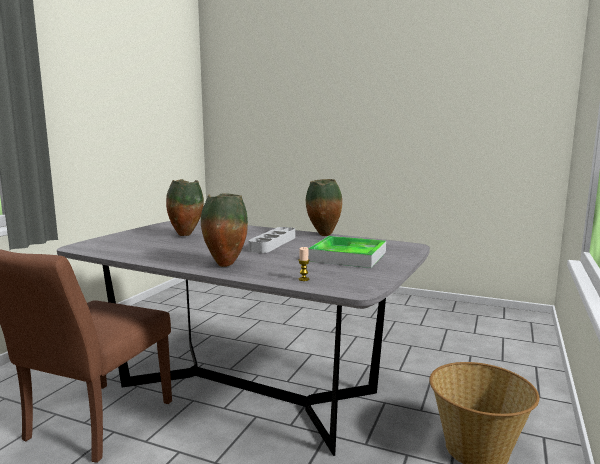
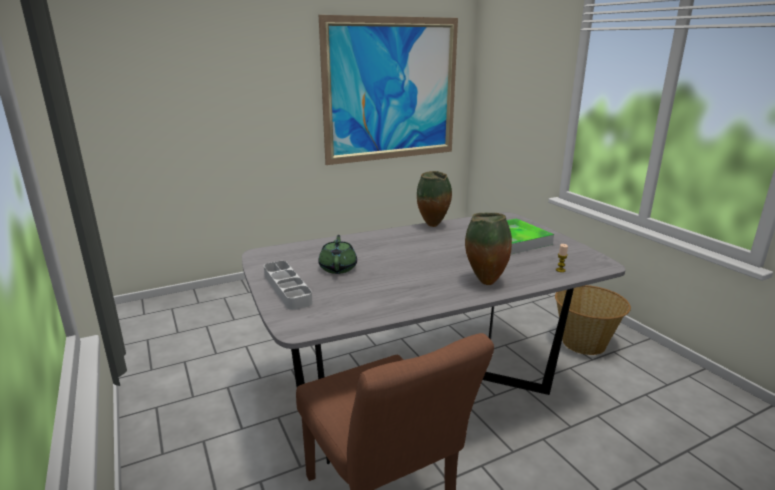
camera: 50 degrees left, 10 degrees up
(186, 235) = (338, 268): vase -> green teapot
(273, 243) = (434, 248): grey tray -> grey tray (287, 288)
(453, 124) = (392, 90): none -> picture

